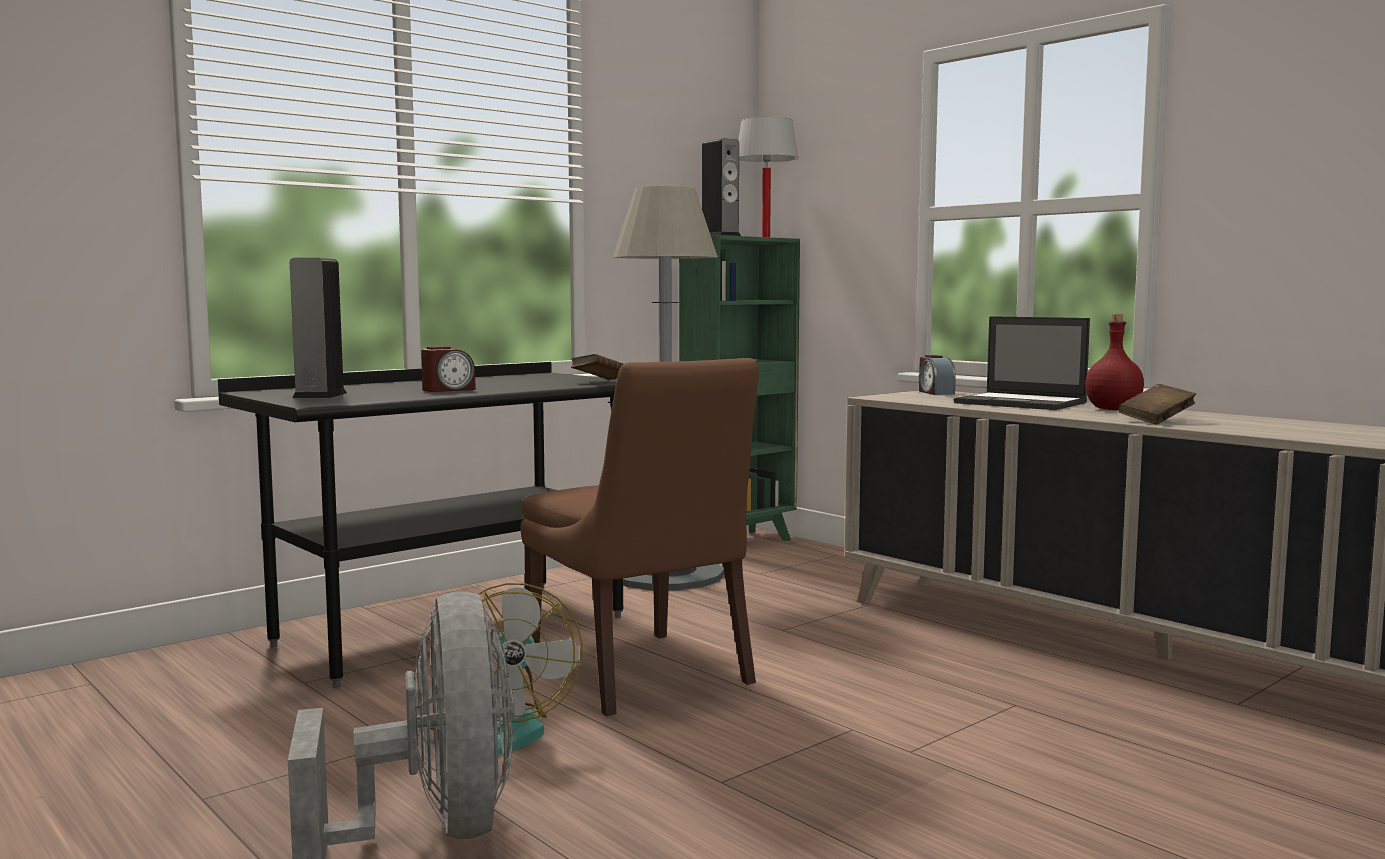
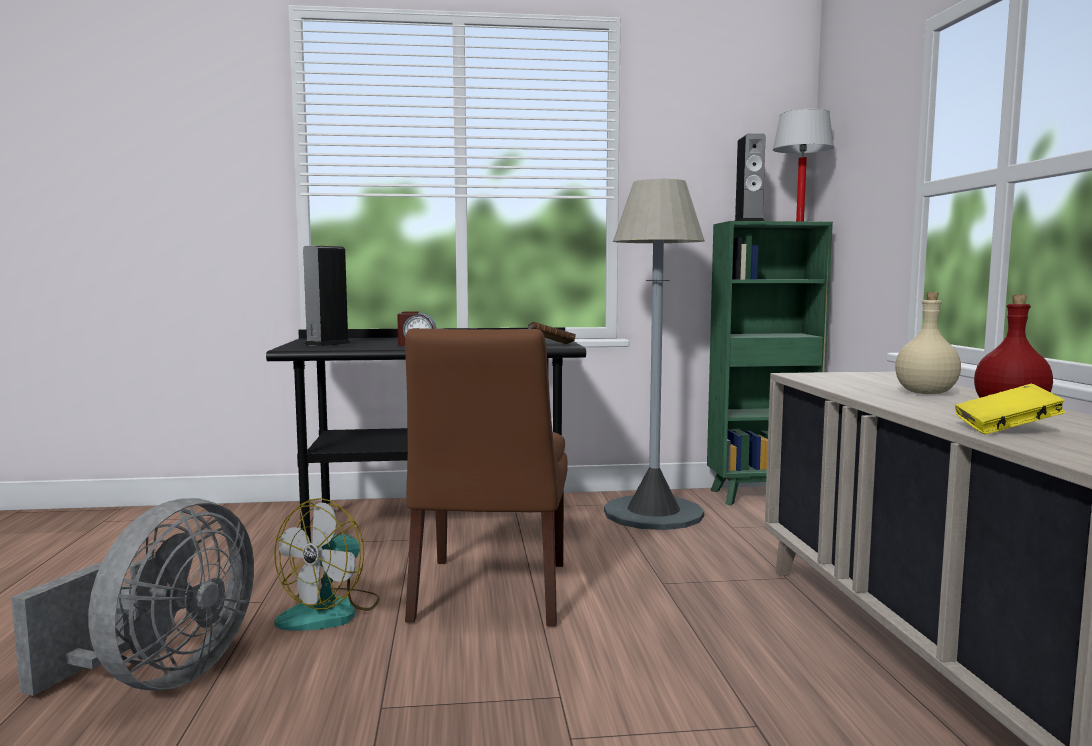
camera: 35 degrees right, 0 degrees up
(935, 392) = (880, 375): alarm clock -> none
(1022, 403) = (927, 393): laptop -> beige bottle
(1156, 420) = (1006, 430): brown book -> yellow book

